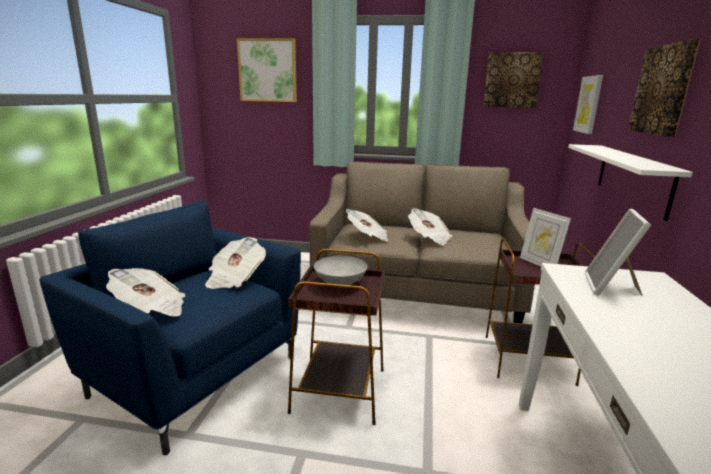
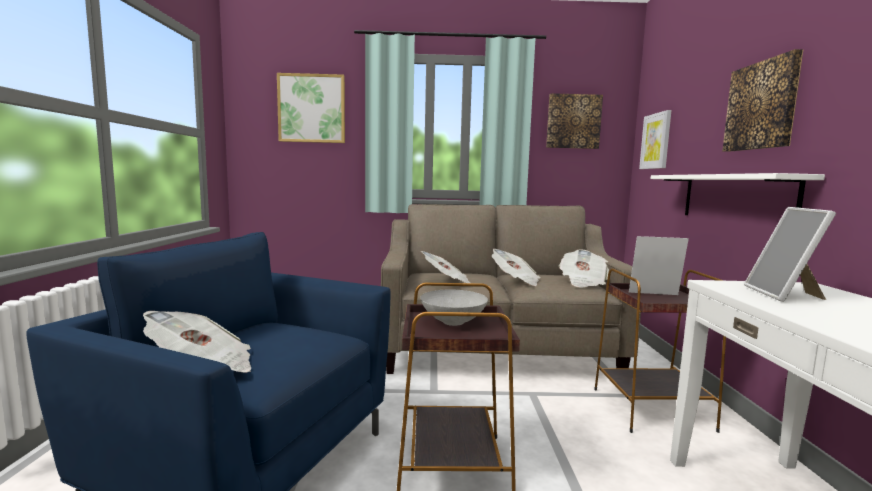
camera: 10 degrees left, 10 degrees down
(235, 278) = (308, 327): newspaper -> newspaper (582, 282)
(539, 264) = (654, 294): picture frame -> picture frame turned 135 degrees clockwise

